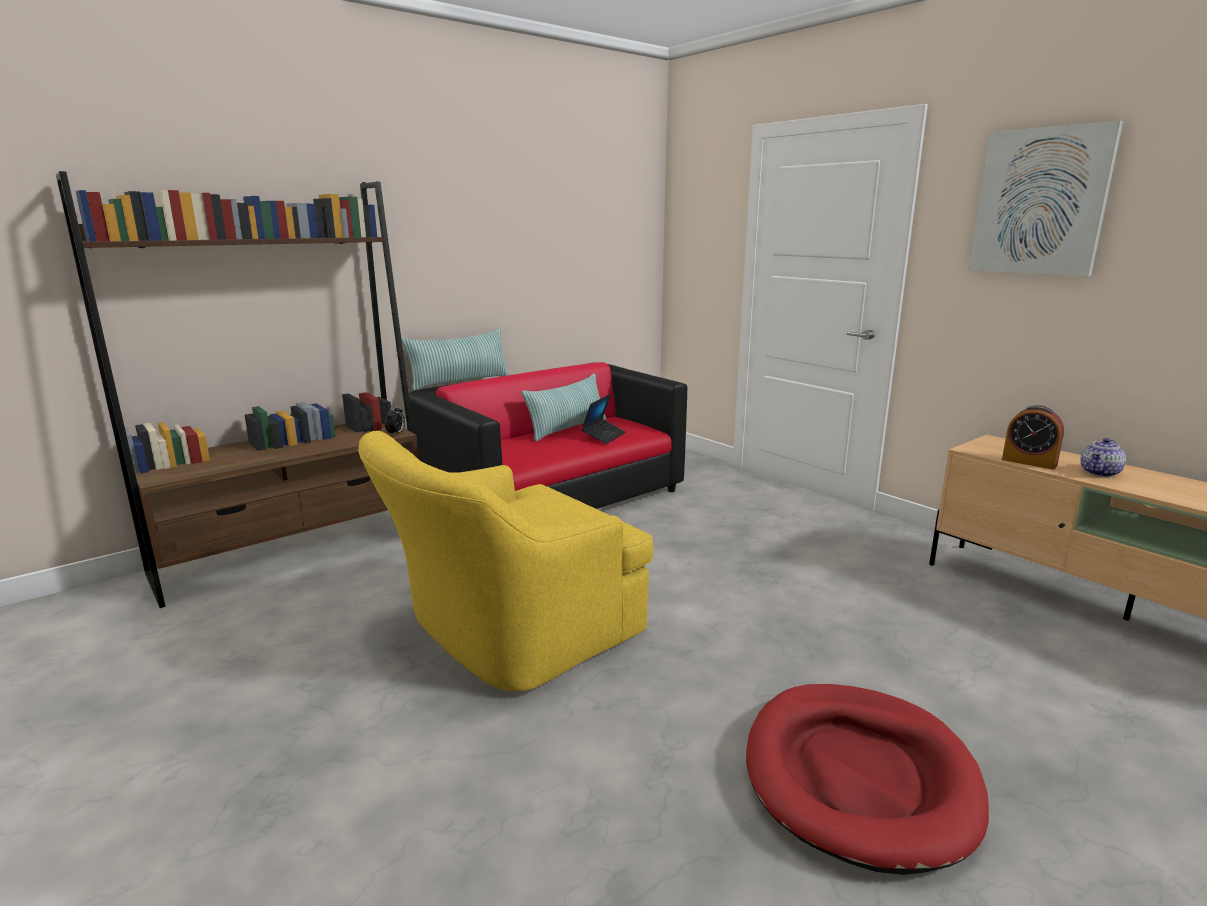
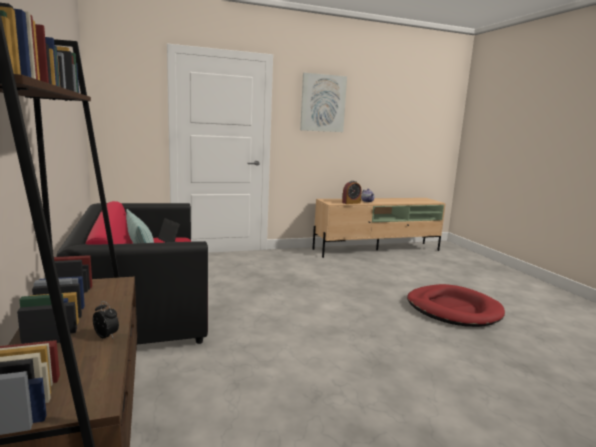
camera: 70 degrees left, 5 degrees down
(396, 433) = (120, 281): alarm clock -> alarm clock (107, 336)
(459, 382) = (70, 233): pillow -> none
(508, 633) = (320, 355): yellow armchair -> none

